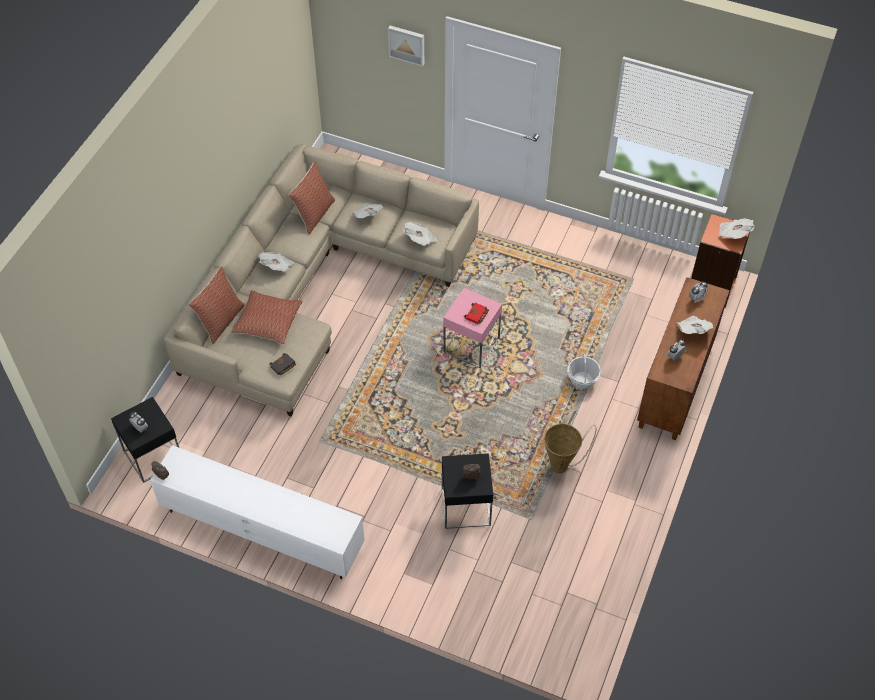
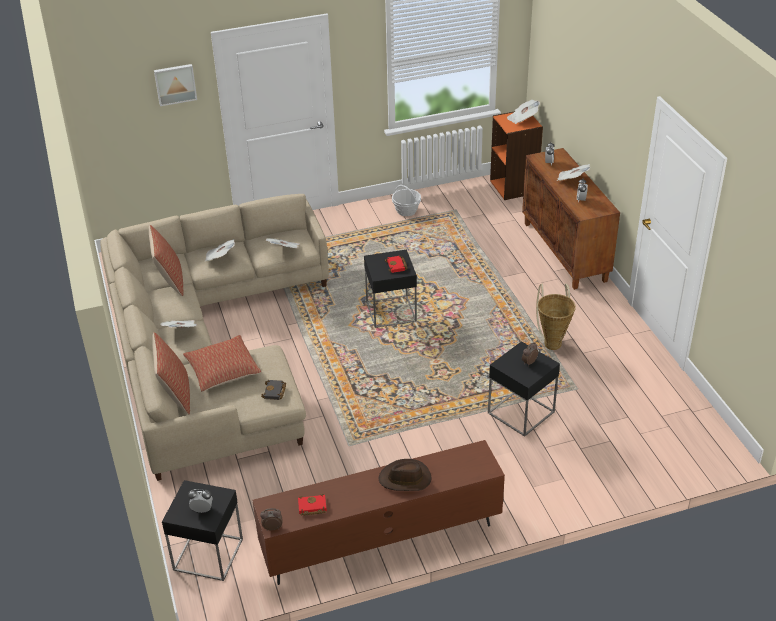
camera: 40 degrees left, 15 degrees down
(199, 479) = (311, 507): none -> red book
(263, 531) = (381, 539): white tv stand -> brown tv stand
(277, 505) = (405, 479): none -> brown hat
(471, 345) = (391, 311): pink side table -> black side table
(582, 380) = (499, 285): basket -> basket (406, 211)

